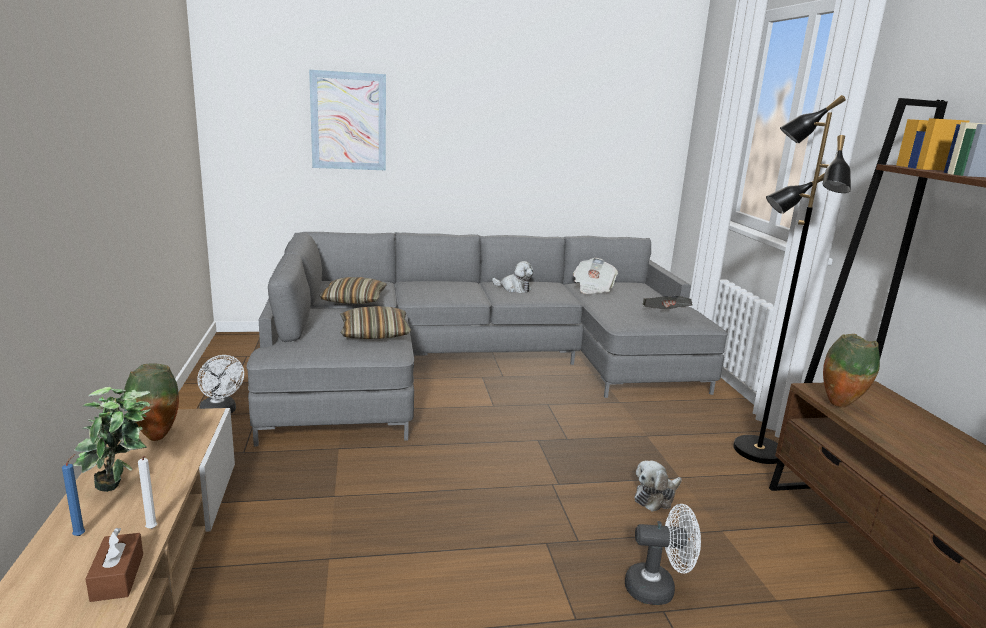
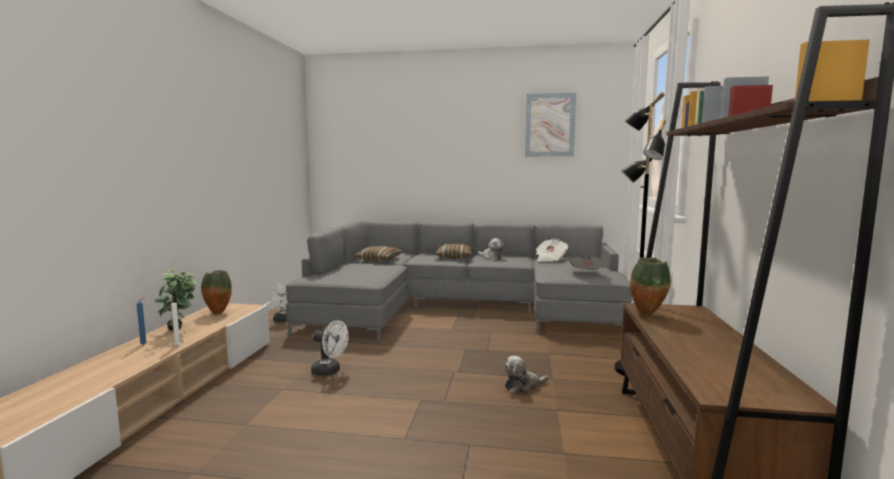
camera: 20 degrees right, 10 degrees down
(117, 577) = (143, 360): brown tissue box -> none
(348, 121) = (392, 153): picture -> picture (550, 125)
(374, 333) = (372, 273): pillow -> pillow (454, 257)
(658, 589) = (476, 433): white fan -> white fan (330, 371)

